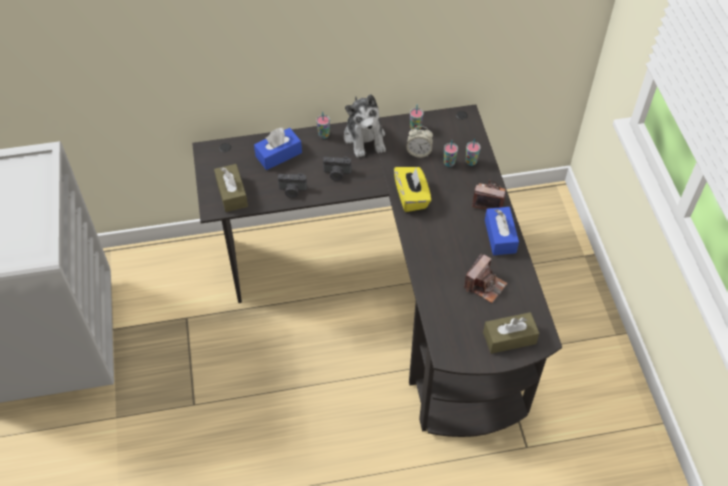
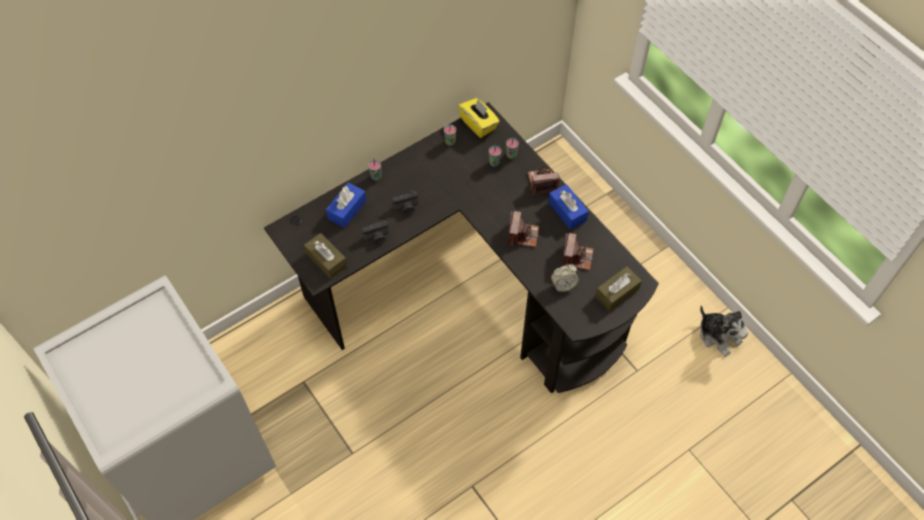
camera: 25 degrees left, 5 degrees up
(365, 138) = (412, 167): plush toy -> plush toy (718, 336)
(411, 197) = (479, 205): yellow tissue box -> yellow tissue box (478, 124)
(419, 152) = (464, 163): alarm clock -> alarm clock (563, 285)
(439, 242) = (522, 235): none -> camera

